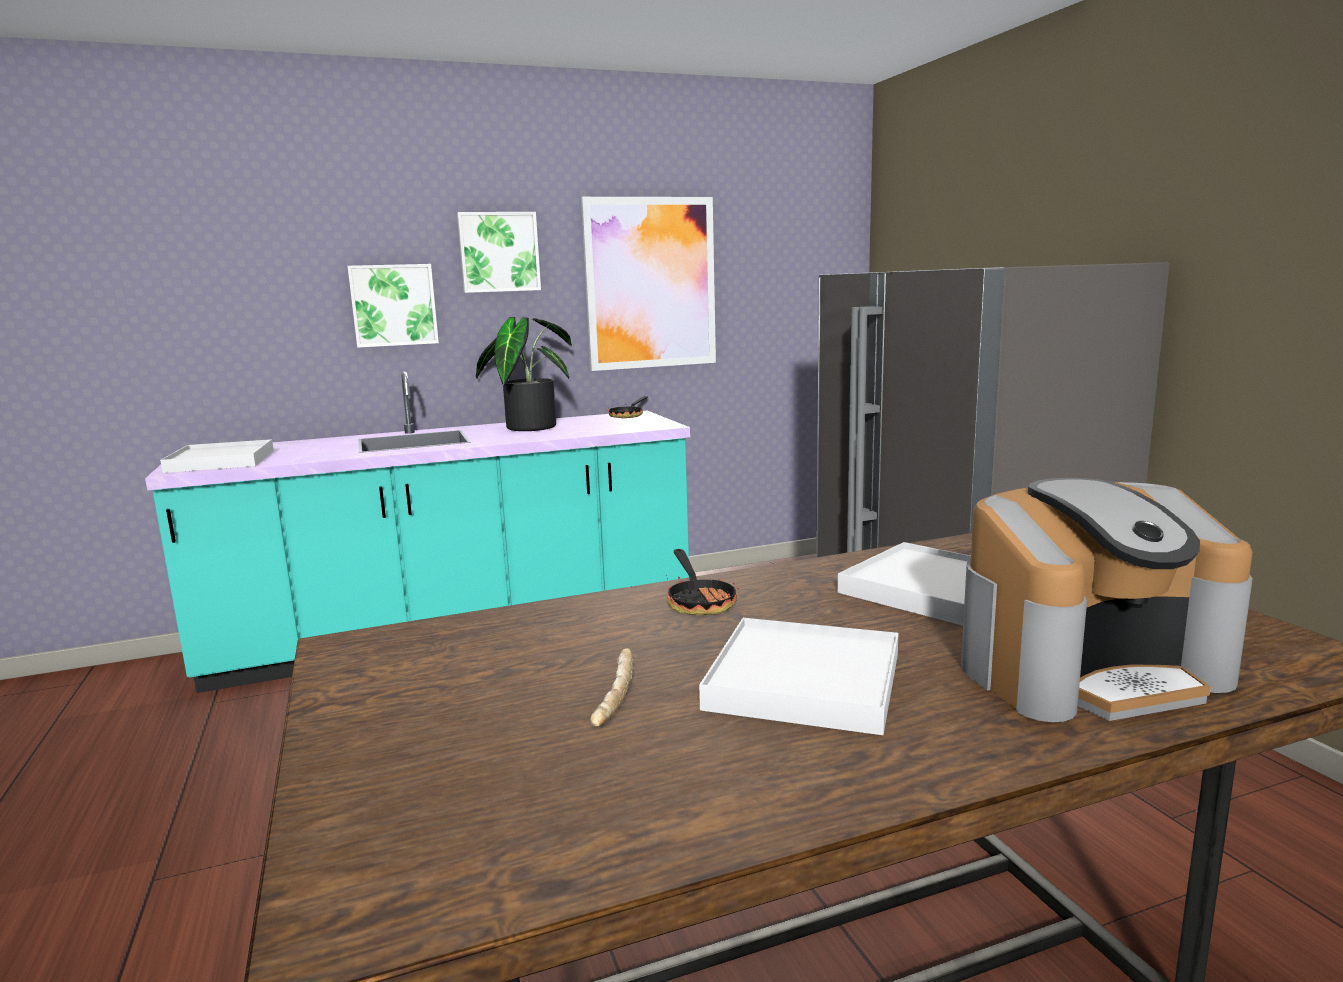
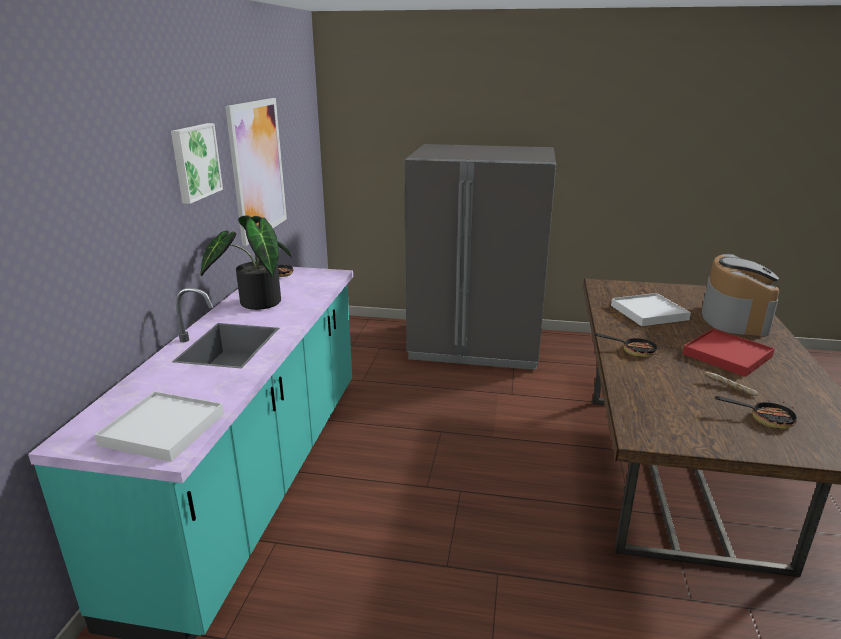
camera: 60 degrees left, 10 degrees up
(393, 305) = (147, 228): picture -> none
(487, 747) = (764, 418): none -> frying pan
(804, 682) = (727, 355): white tray -> red tray

